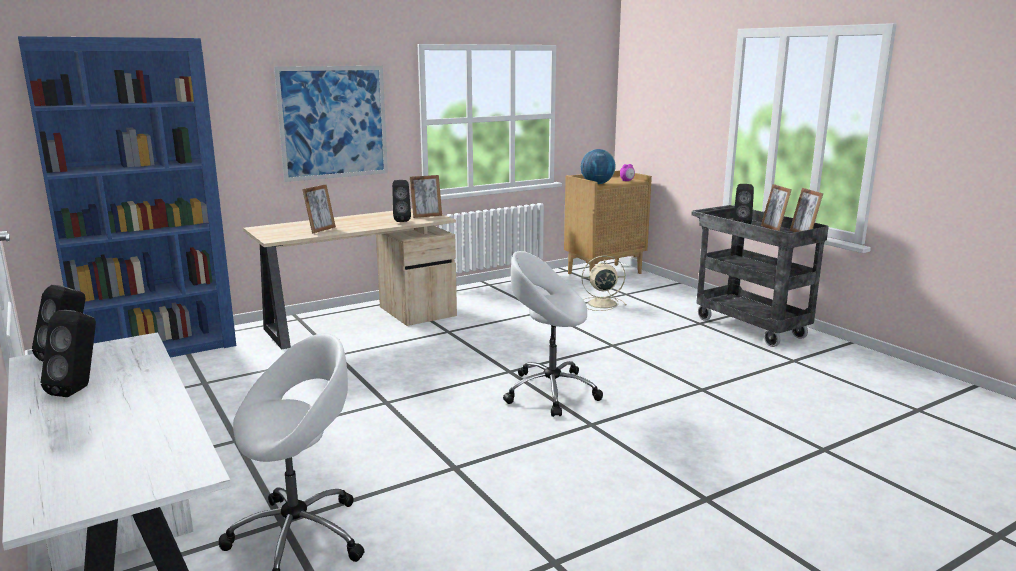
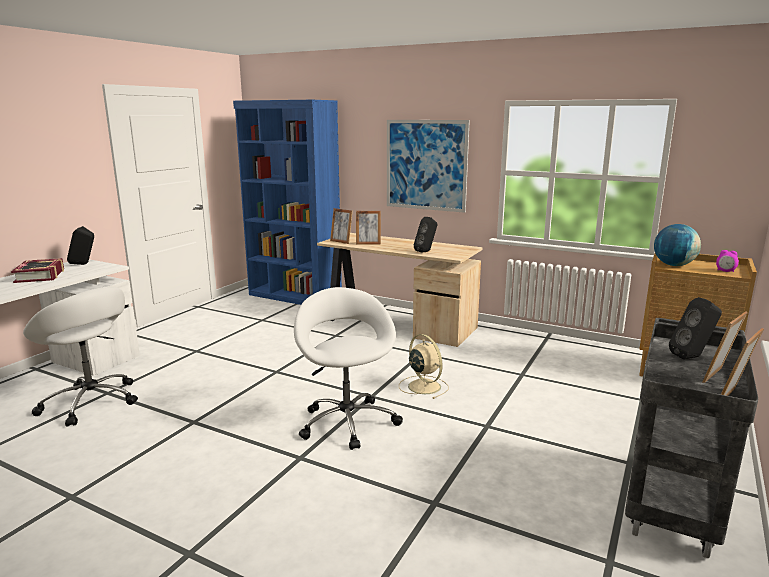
camera: 60 degrees right, 0 degrees up
(79, 389) = (40, 276): black speaker -> book
(426, 216) = (454, 253): picture frame -> picture frame (341, 241)
(601, 303) = (588, 394): beige fan -> beige fan (423, 386)

